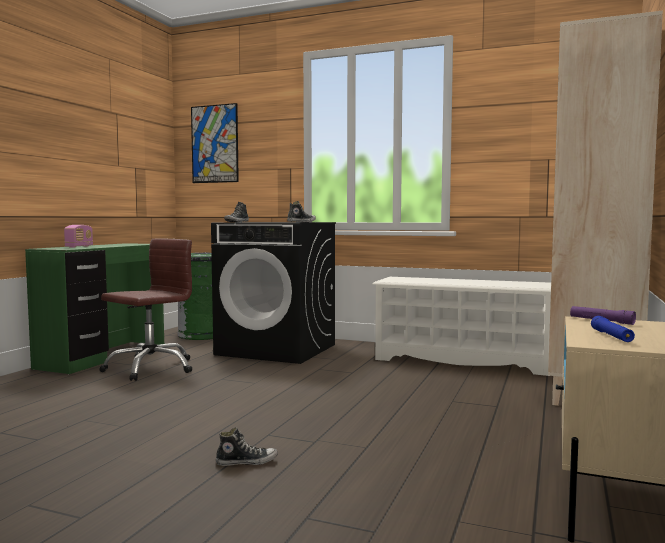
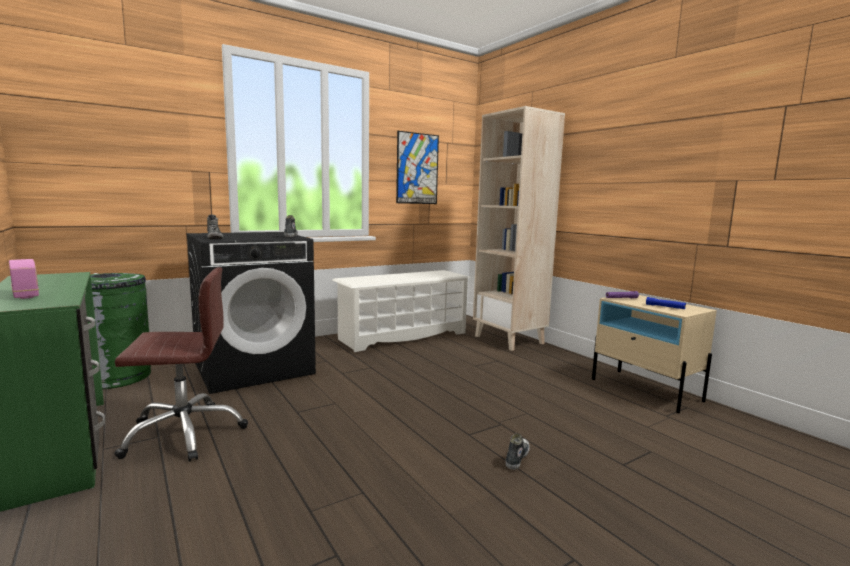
camera: 55 degrees left, 5 degrees up
(150, 368) = (184, 433): brown office chair -> brown office chair turned 90 degrees clockwise
(214, 144) = (89, 130): picture -> picture (417, 168)

